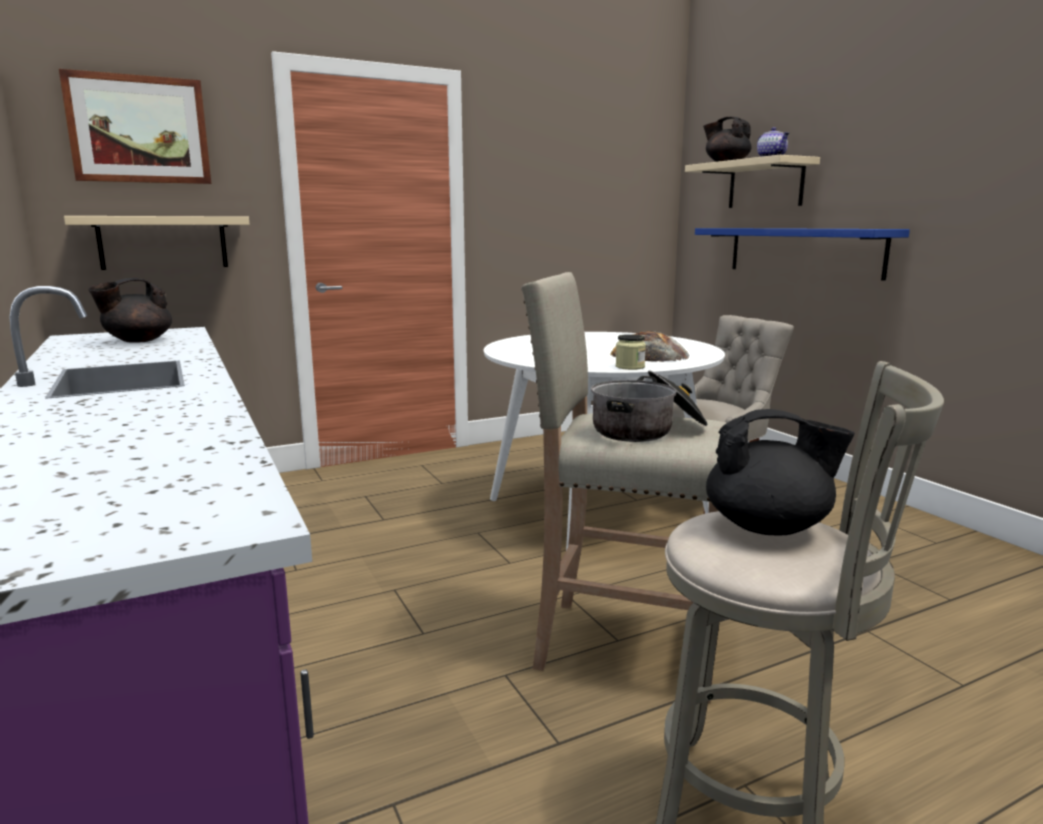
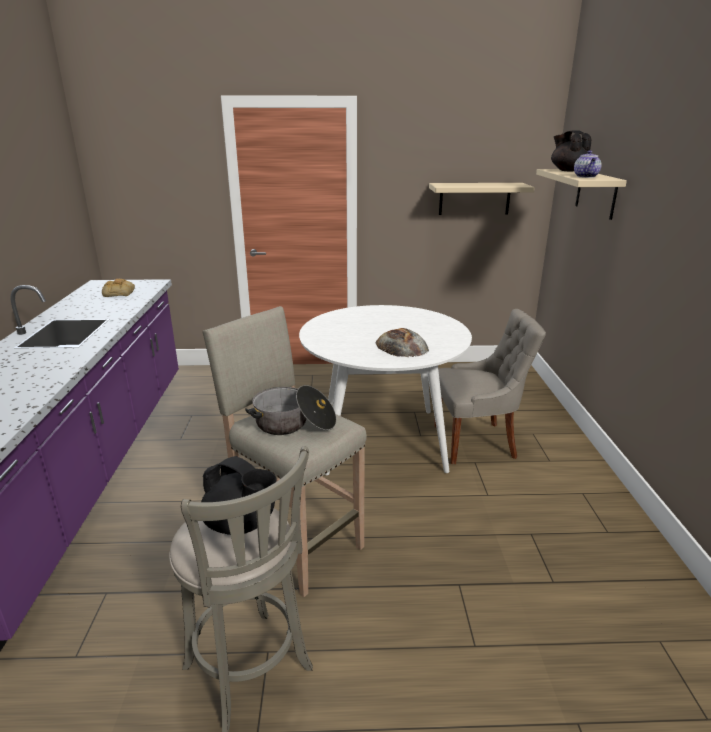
camera: 25 degrees right, 10 degrees up
(137, 341) = (118, 293): black teapot -> bread
(139, 130) = (143, 153): picture -> none
(163, 242) = (159, 222): beige shelf -> beige shelf (474, 198)
(630, 367) = (365, 359): jar -> none
(803, 251) = (607, 259): blue shelf -> none

